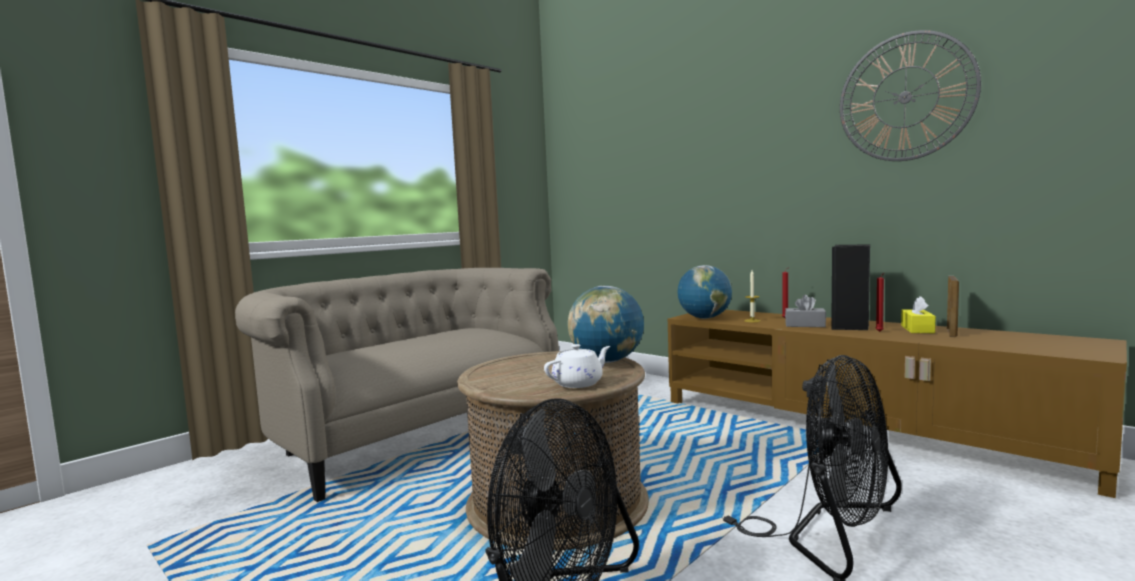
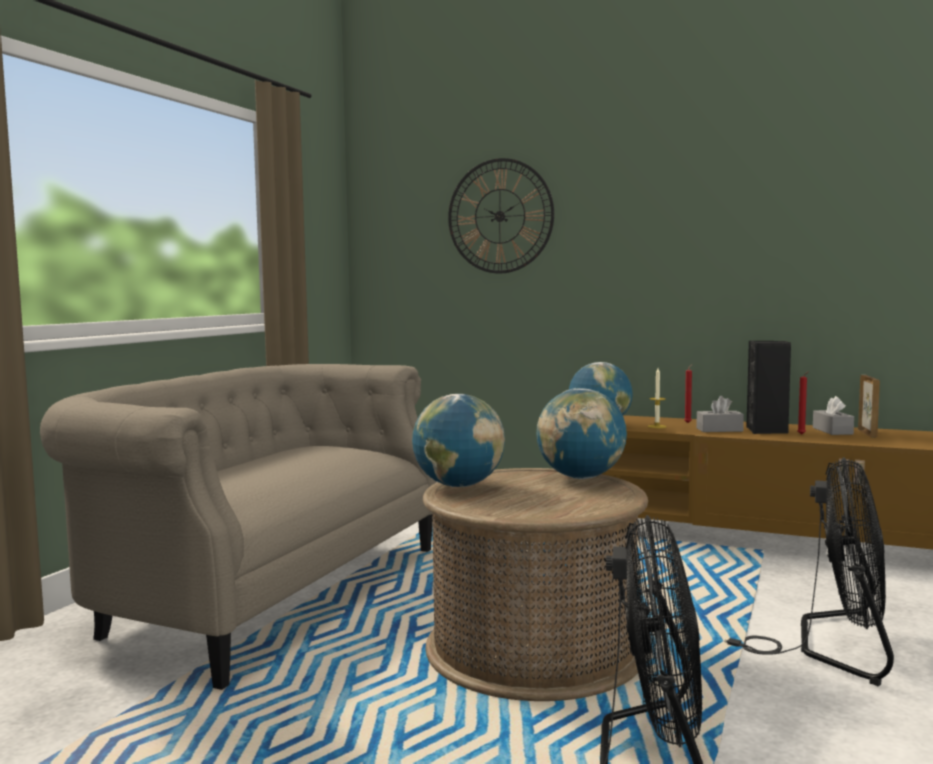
camera: 20 degrees left, 0 degrees up
(502, 363) = (459, 486): none -> globe
(579, 383) = (592, 502): white teapot -> none
(905, 97) = (814, 185): wall clock -> wall clock (500, 216)
(917, 329) = (832, 431): yellow tissue box -> grey tissue box

